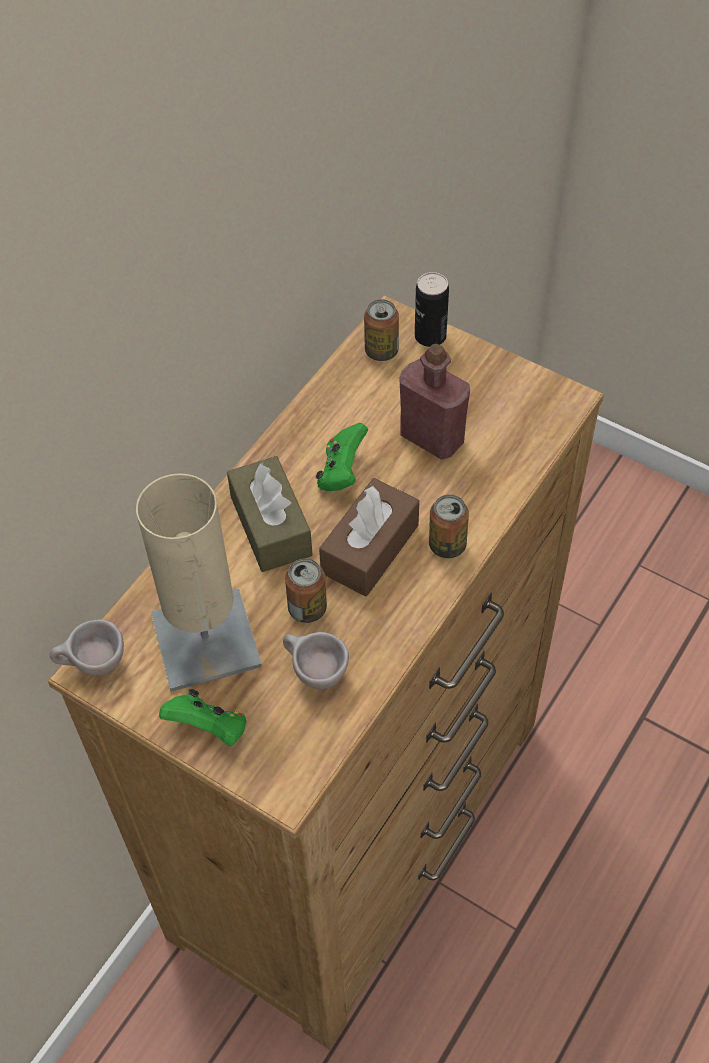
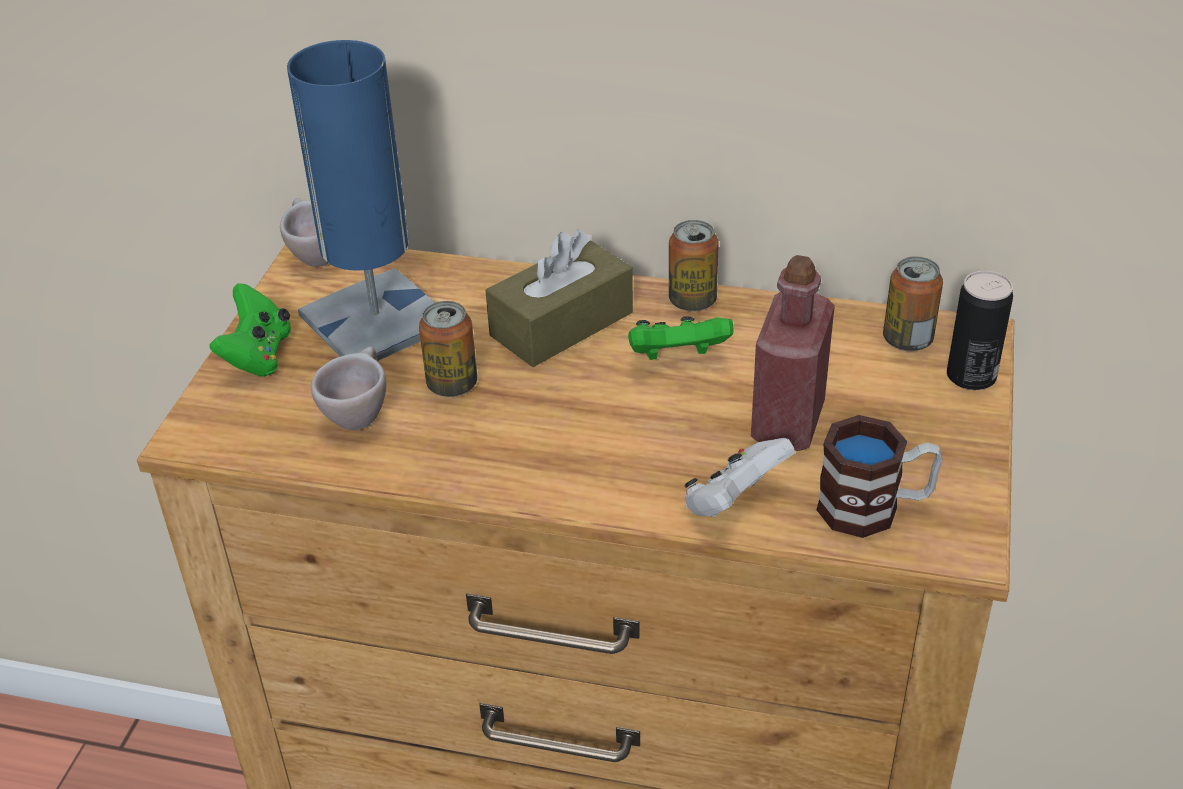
camera: 70 degrees right, 15 degrees down
(205, 640) = (375, 321): beige table lamp -> blue table lamp
(370, 549) = (568, 413): brown tissue box -> none
(447, 545) = (610, 481): can -> can (692, 301)
(492, 488) = (734, 502): none -> white game controller
(523, 425) = (875, 508): none -> mug

